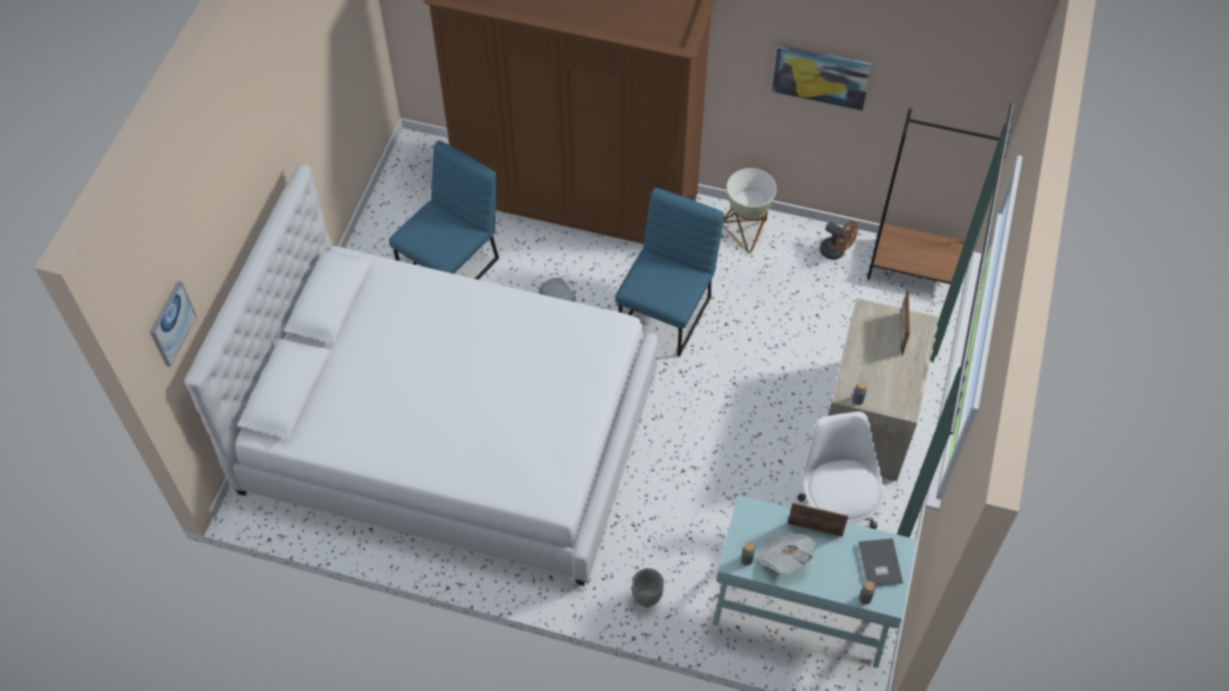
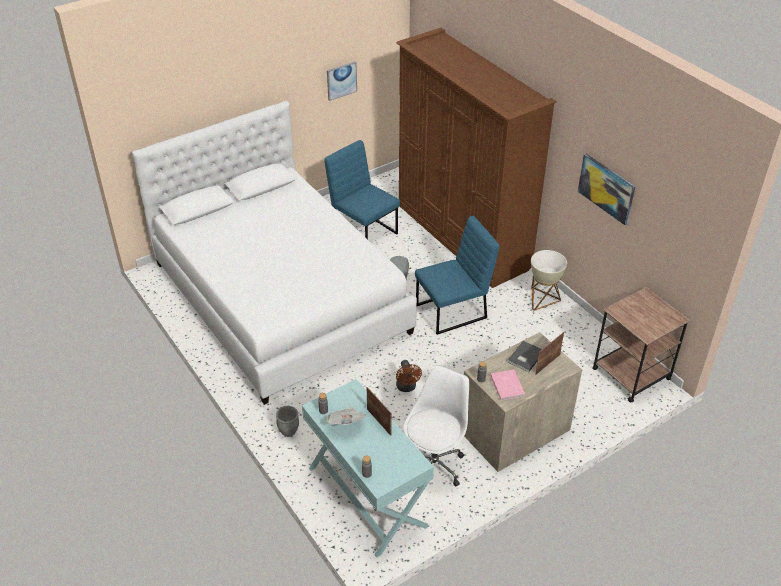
camera: 40 degrees right, 15 degrees down
(171, 323) = (140, 114): picture -> picture (341, 80)
(452, 266) = (363, 230): blue chair -> blue chair turned 120 degrees counterclockwise
(836, 252) = (588, 338): brown fan -> brown fan (407, 387)
(878, 564) = (395, 463): grey book -> grey book (524, 357)
(889, 388) = (508, 385): none -> pink book
(915, 269) = (632, 375): clothes rack -> brown cart

